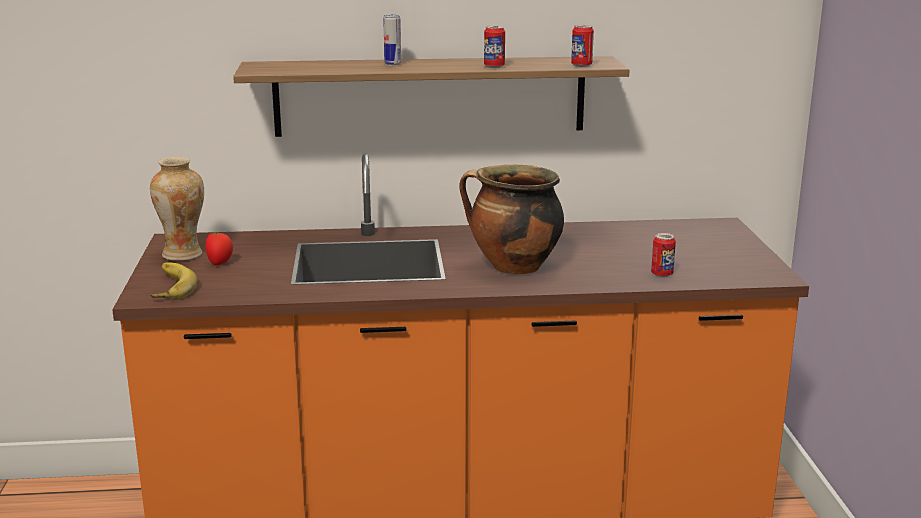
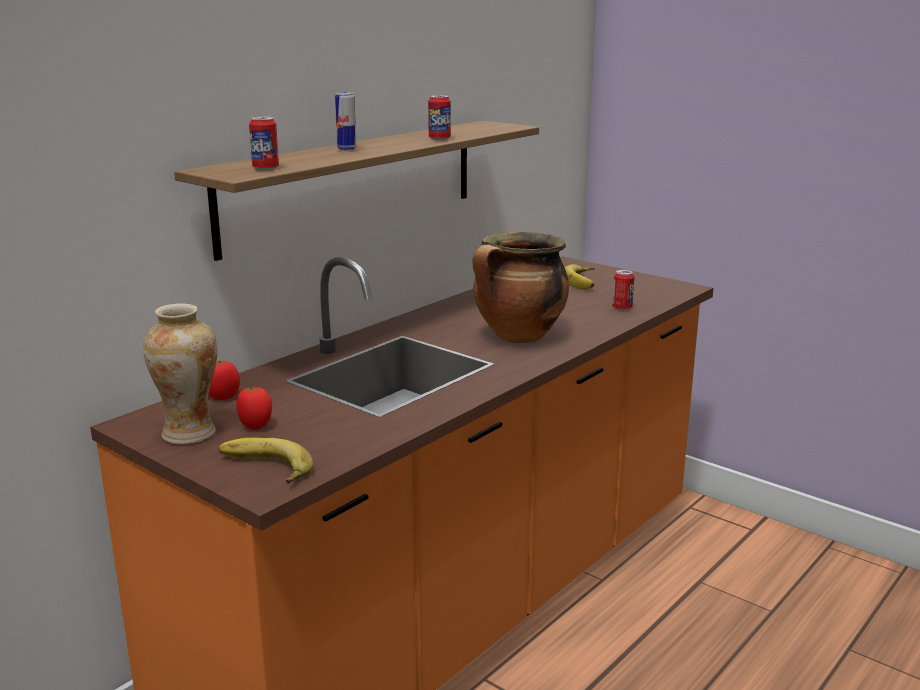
camera: 45 degrees left, 0 degrees up
(244, 241) = (223, 397): none -> tomato
(581, 65) = (498, 129): can -> can (265, 168)
(693, 244) = (585, 281): none -> banana

